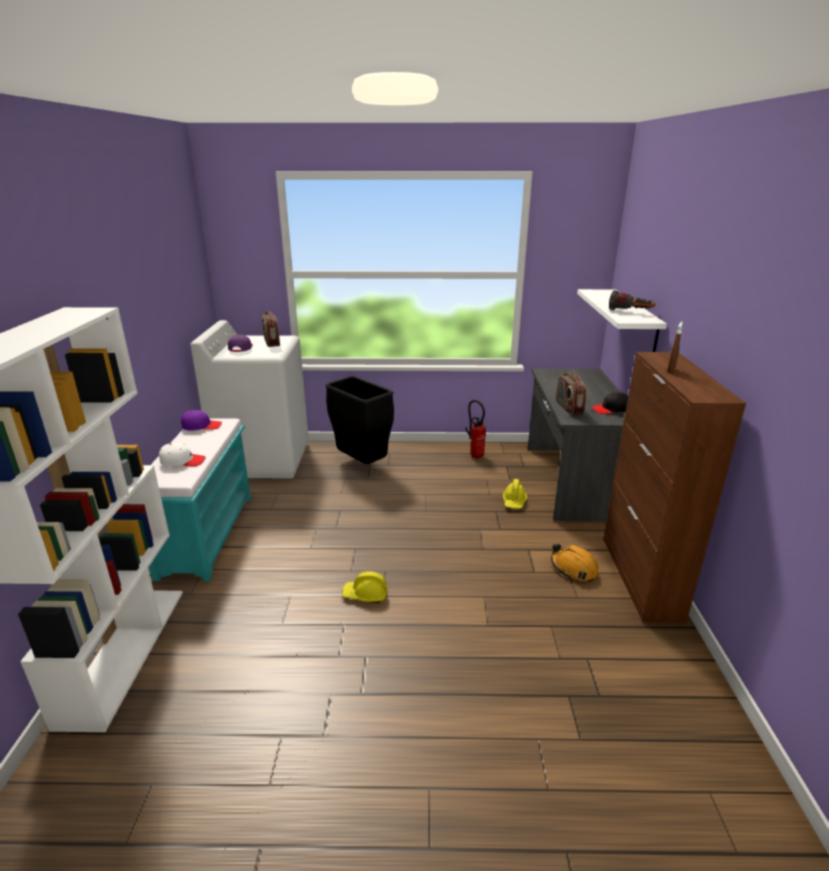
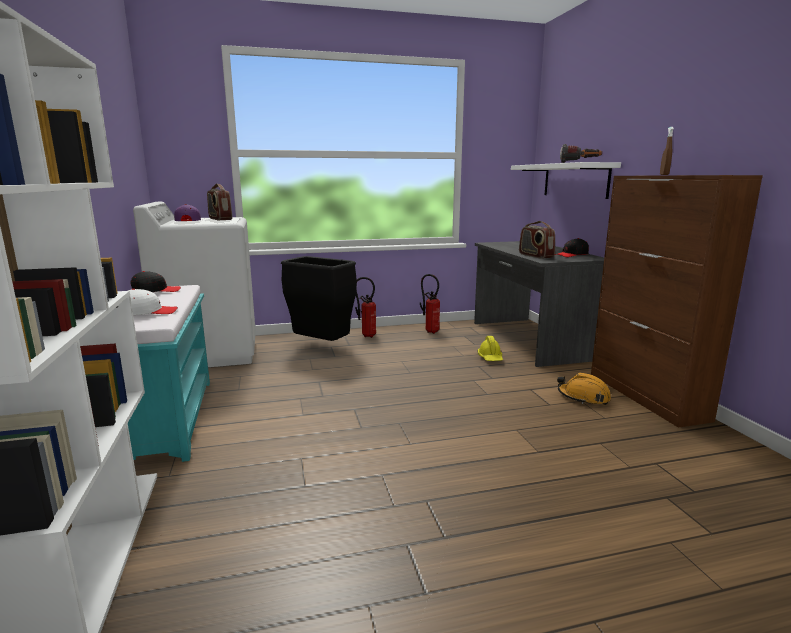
camera: 15 degrees left, 10 degrees down
(201, 426) = (156, 291): purple cap -> black cap
(365, 595) = (390, 445): yellow hard hat -> none
(410, 453) = (366, 335): none -> fire extinguisher

